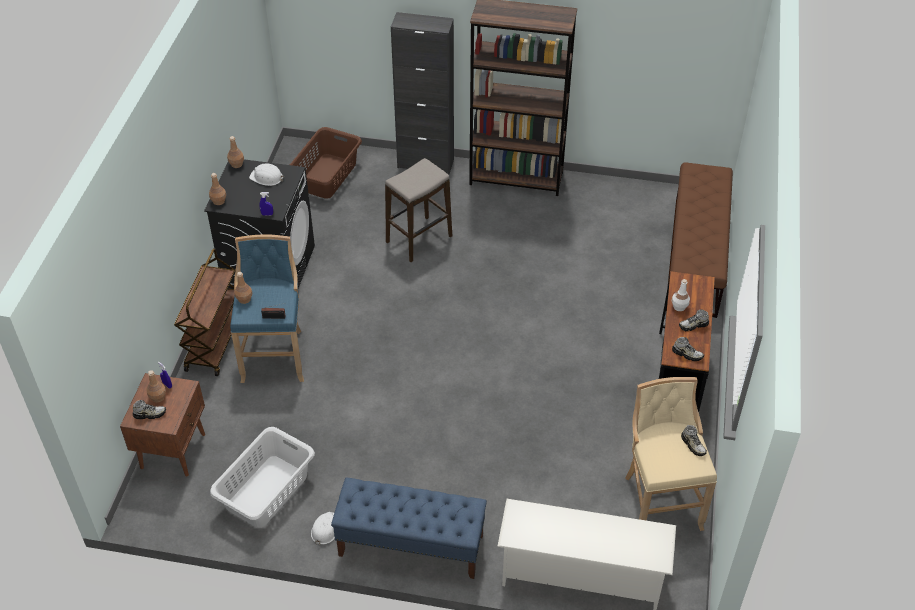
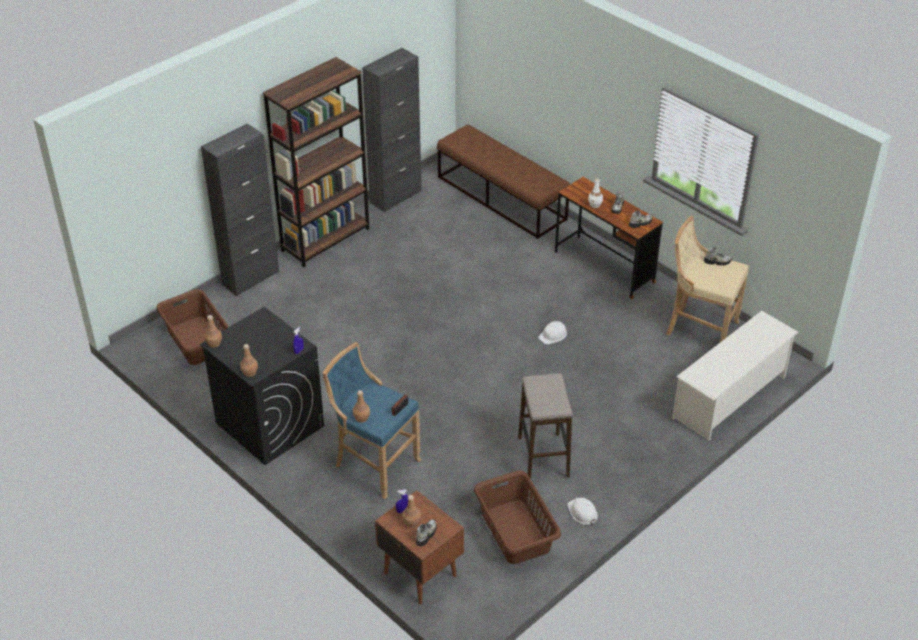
camera: 55 degrees left, 5 degrees down
(214, 342) = (321, 496): brown cart -> none
(266, 177) = (252, 333): white hard hat -> white hard hat (553, 335)
(266, 491) = (515, 532): white laundry basket -> brown laundry basket
(410, 545) = (636, 472): blue bench -> none
(419, 239) = (334, 323): stool -> stool (543, 457)
(618, 188) = (395, 196): none -> black cabinet

